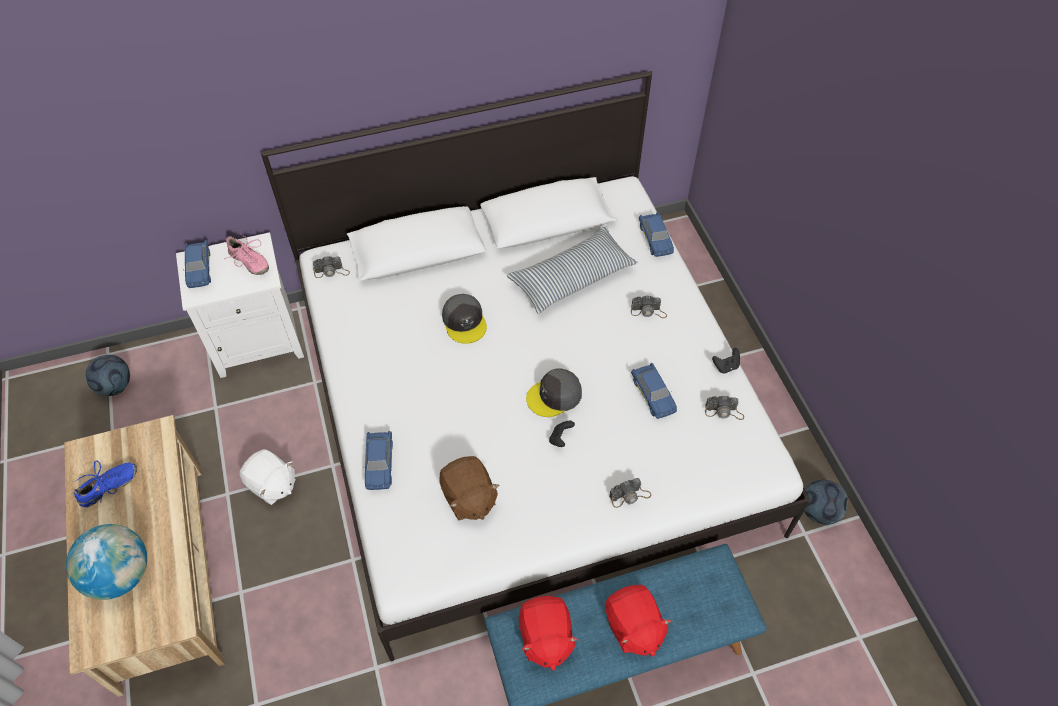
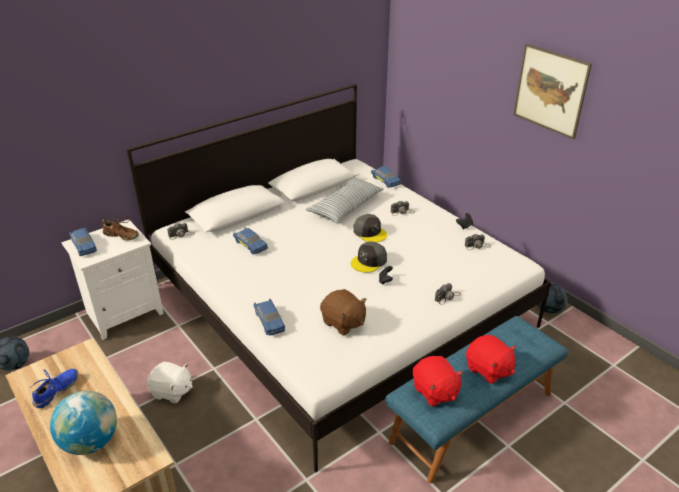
camera: 20 degrees left, 20 degrees down
(249, 262) = (121, 236): pink shoe -> brown shoe
(464, 321) = (288, 239): grey cap -> grey cap (370, 232)
(652, 394) = (429, 247): blue toy car -> blue toy car (250, 245)
(903, 229) = (550, 90): none -> picture

